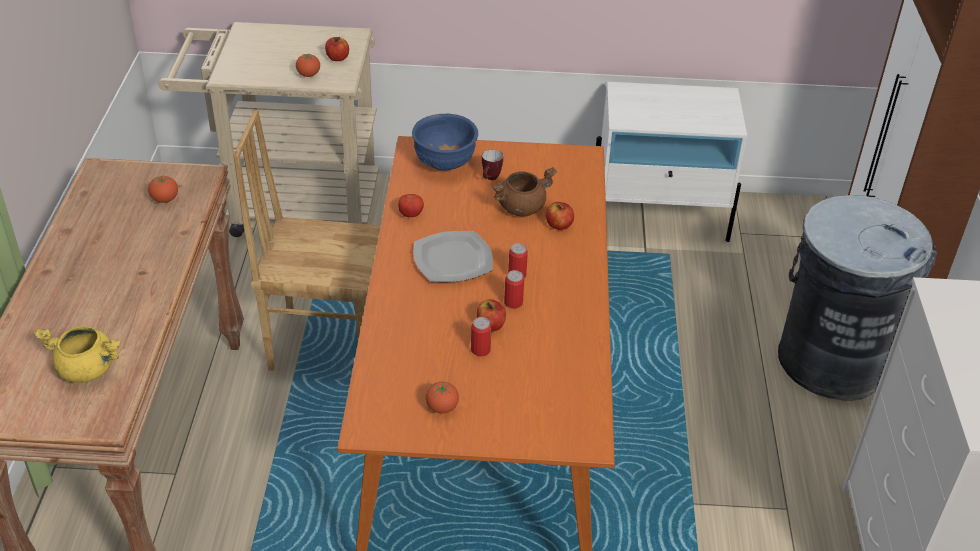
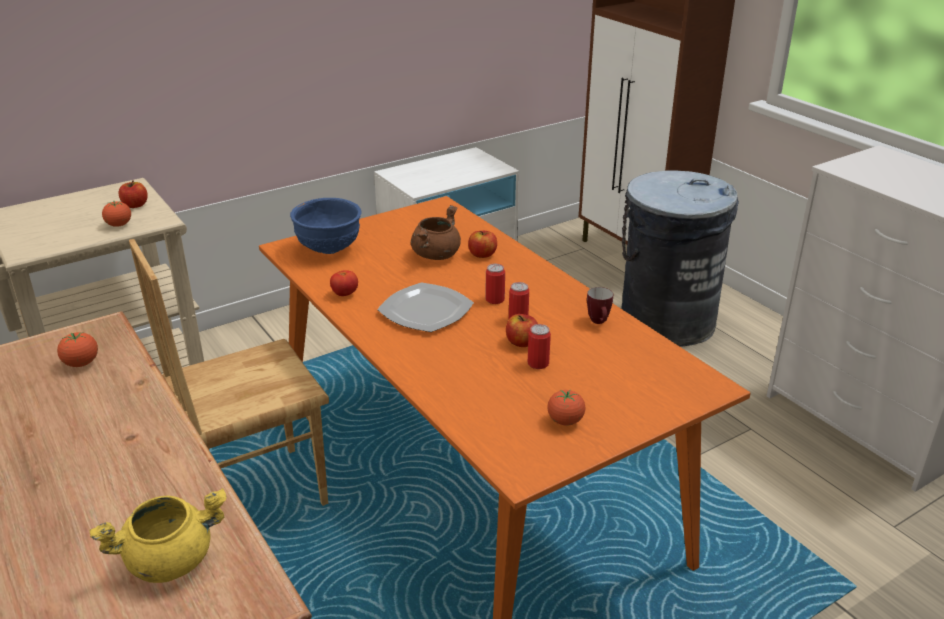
camera: 35 degrees left, 10 degrees down
(490, 179) = (383, 245): mug -> mug (599, 322)

